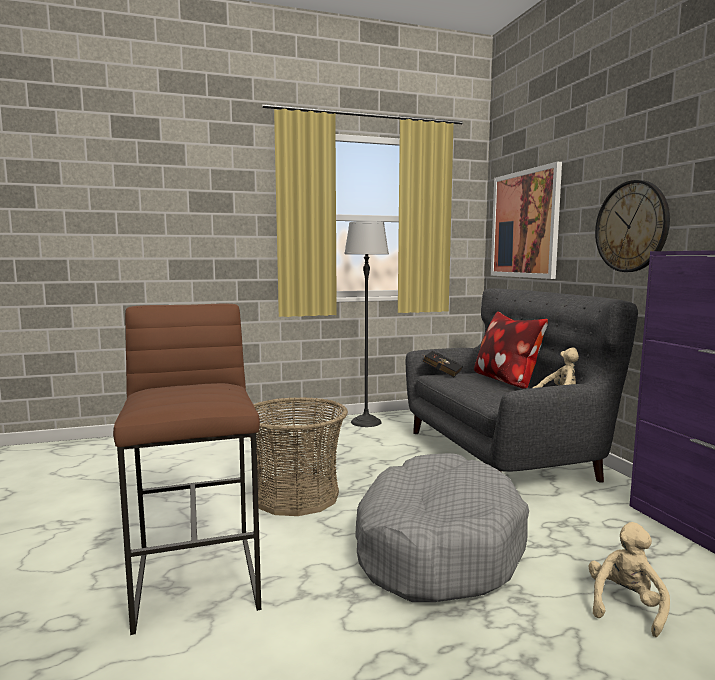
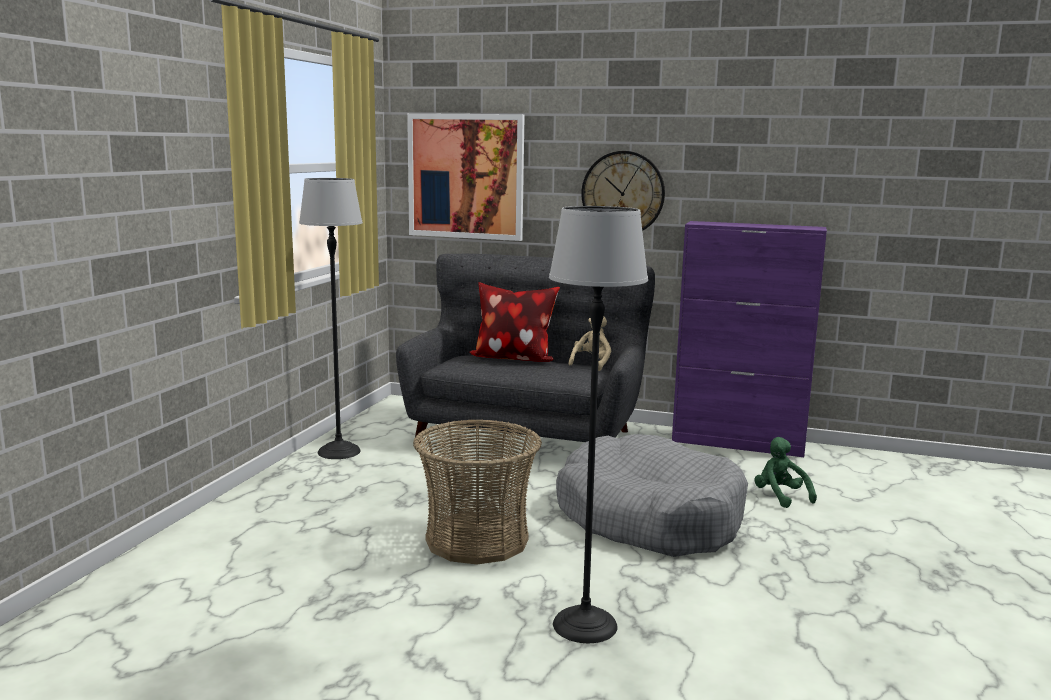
camera: 55 degrees left, 5 degrees up
(198, 578) = (585, 624): brown stool -> floor lamp
(441, 373) = (443, 364): black book -> none
(625, 606) = (780, 497): beige plush toy -> green plush toy

